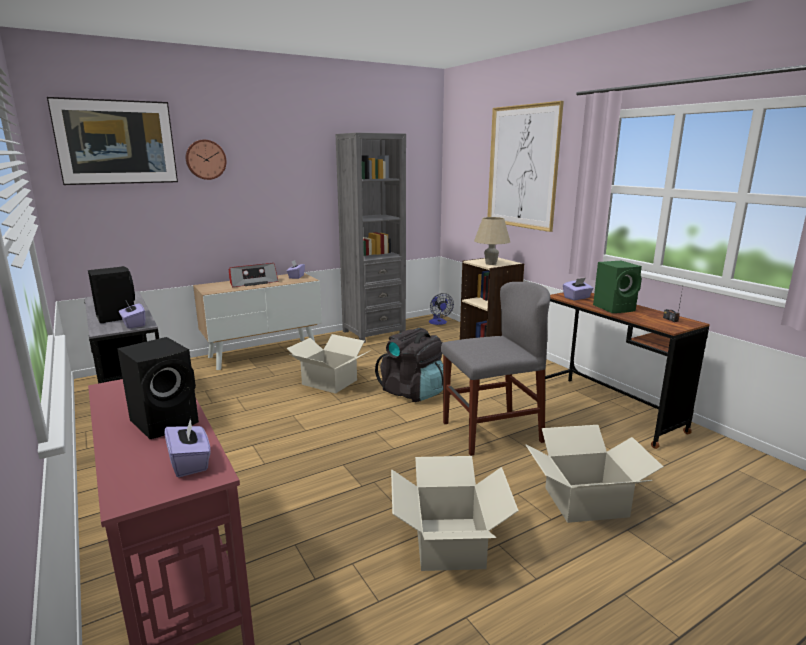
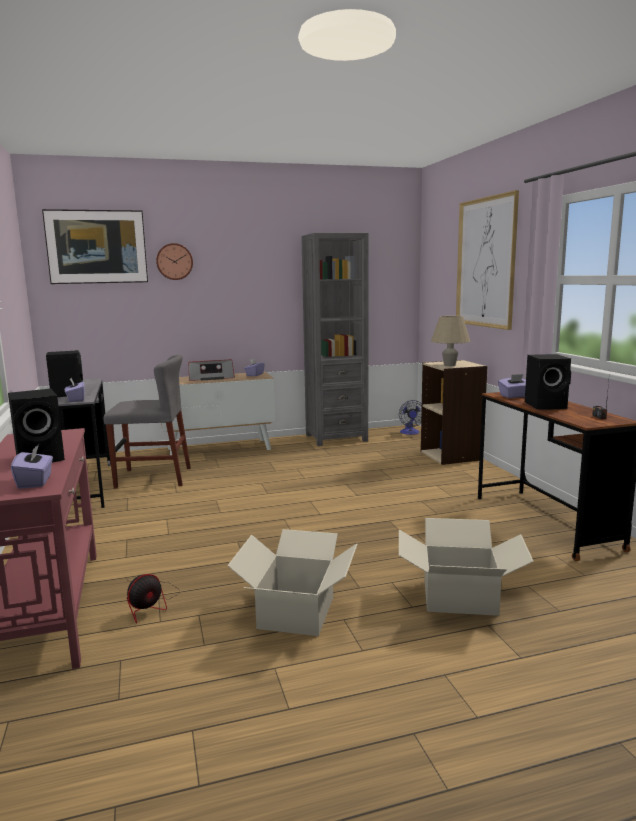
camera: 15 degrees right, 5 degrees down
(292, 557) = (150, 604): none -> fan
(330, 382) = (266, 476): cardboard box -> none
(413, 392) = (342, 490): black backpack -> none
(491, 432) = (401, 530): grey chair -> grey chair (153, 477)
(615, 308) = (547, 405): green speaker -> black speaker

